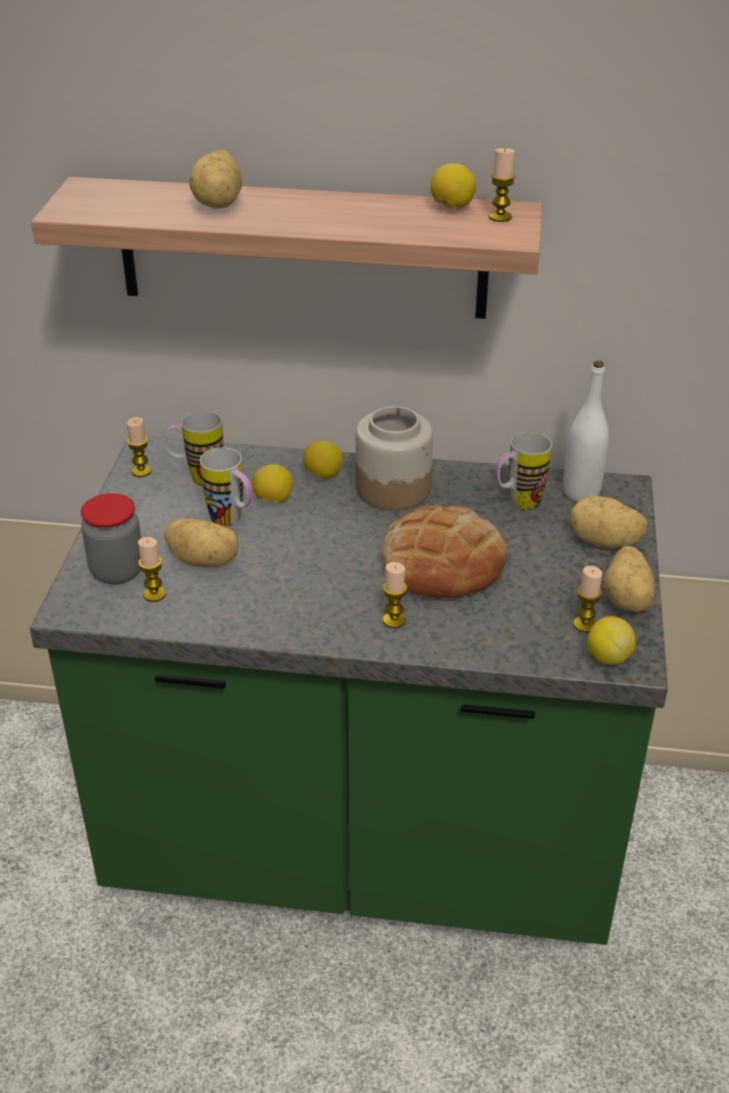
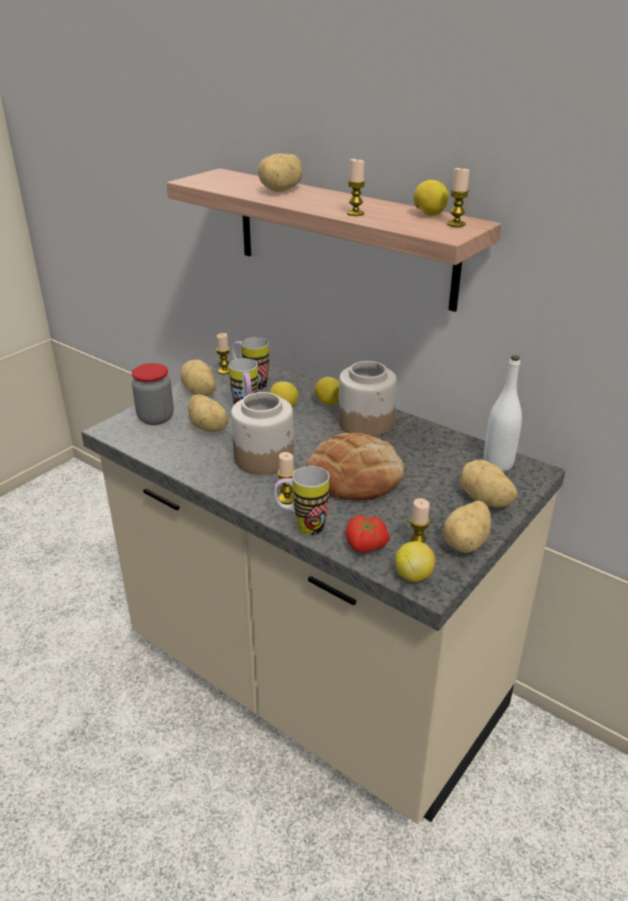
camera: 30 degrees right, 5 degrees down
(139, 514) = (199, 392): none -> potato
(154, 594) = (162, 436): candle -> candle (355, 213)
(317, 577) = (264, 458): none -> jar
(364, 845) = (314, 680): green counter -> beige counter
(517, 504) = (442, 457): mug -> mug (301, 527)
(531, 644) = (365, 546): none -> tomato

